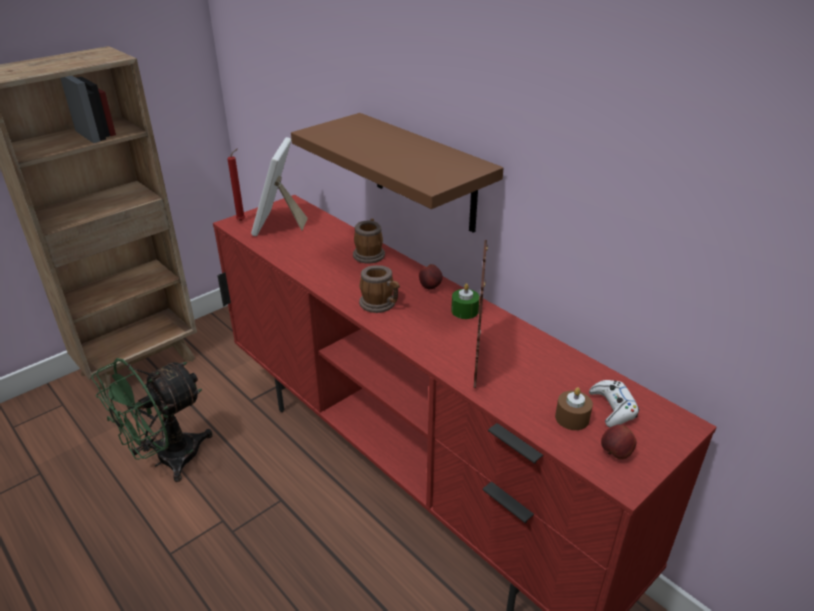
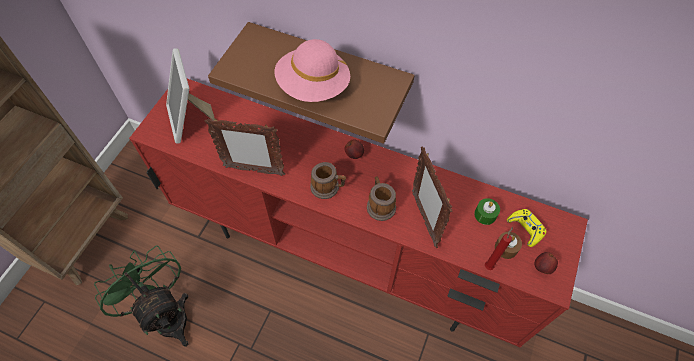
camera: 25 degrees left, 25 degrees up
(167, 460) = (166, 314): green fan -> green fan turned 120 degrees clockwise
(242, 220) = (154, 126): red candle -> red candle (489, 265)
(311, 272) = (253, 170): none -> picture frame
(369, 253) = (287, 131): mug -> mug (380, 205)
(386, 154) = (313, 86): none -> pink hat
(464, 311) = (391, 171): green candle -> green candle (485, 214)
(613, 408) = (525, 228): white game controller -> yellow game controller

